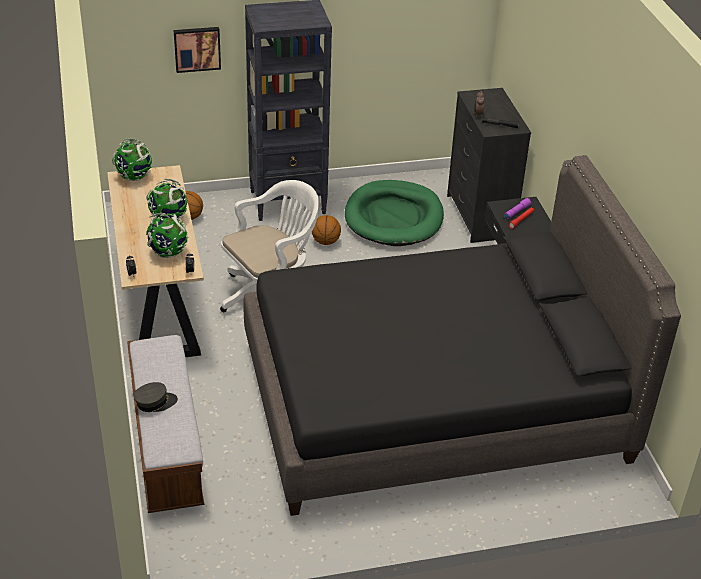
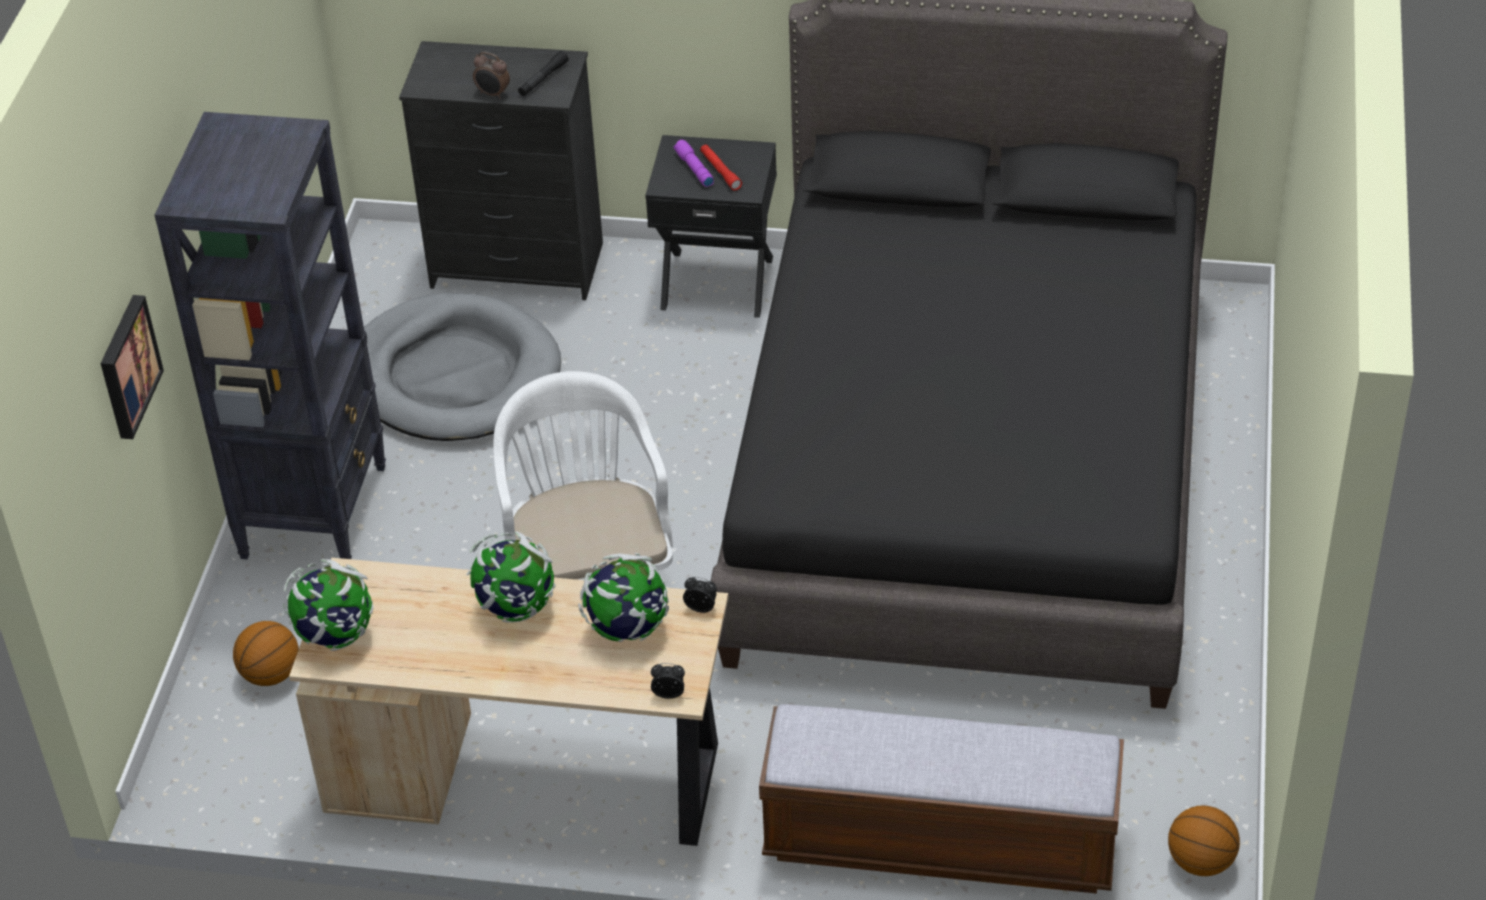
camera: 65 degrees left, 5 degrees up
(155, 402) = (959, 768): grey cap -> none
(325, 242) = (474, 488): basketball -> basketball (1201, 862)
(394, 217) = (453, 376): green dog bed -> grey dog bed

